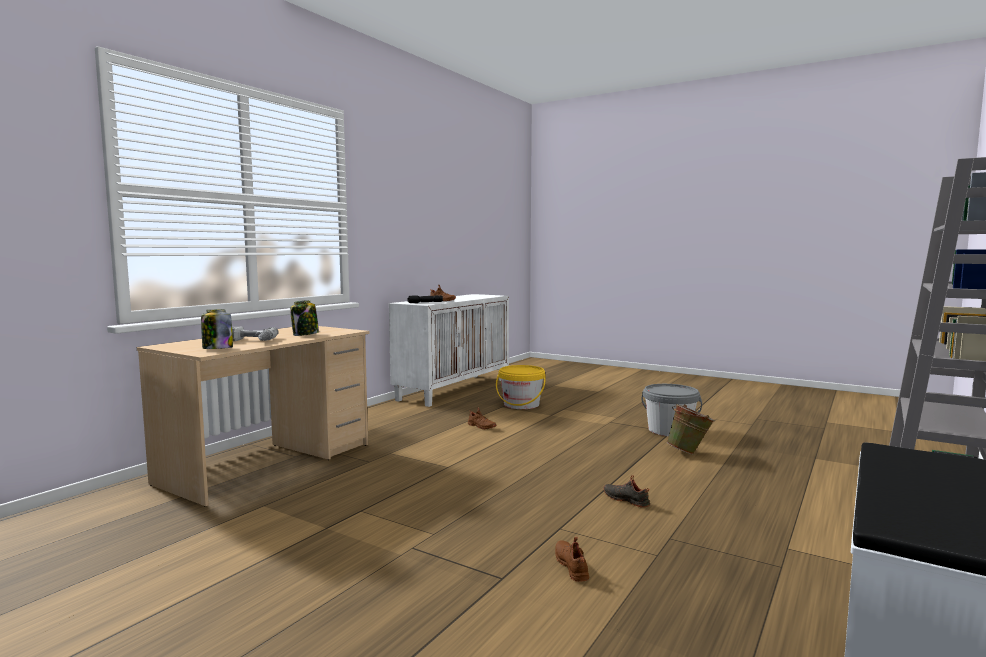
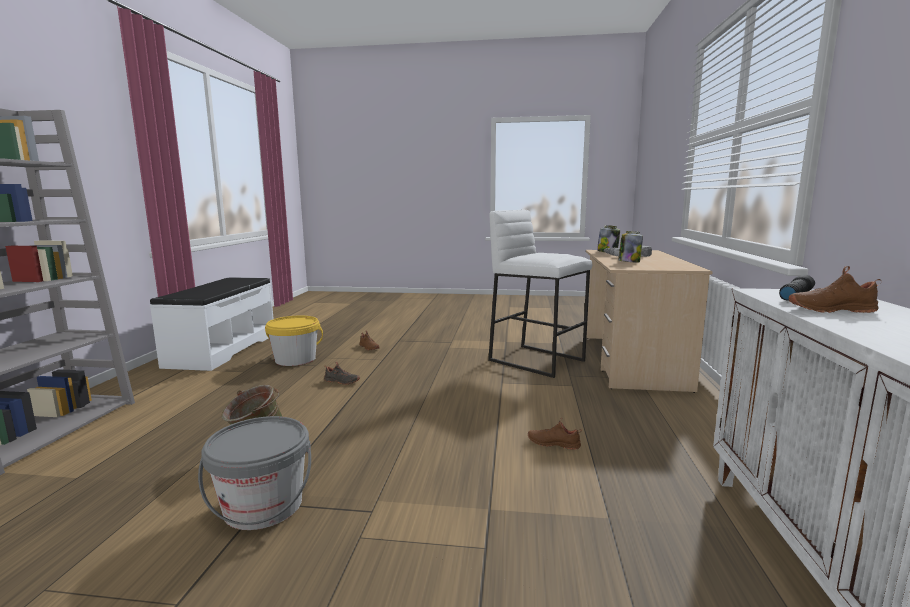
camera: 155 degrees right, 5 degrees up
(360, 484) = (537, 360): none -> white stool
(521, 404) = (586, 542): yellow bucket -> yellow bucket (295, 359)

